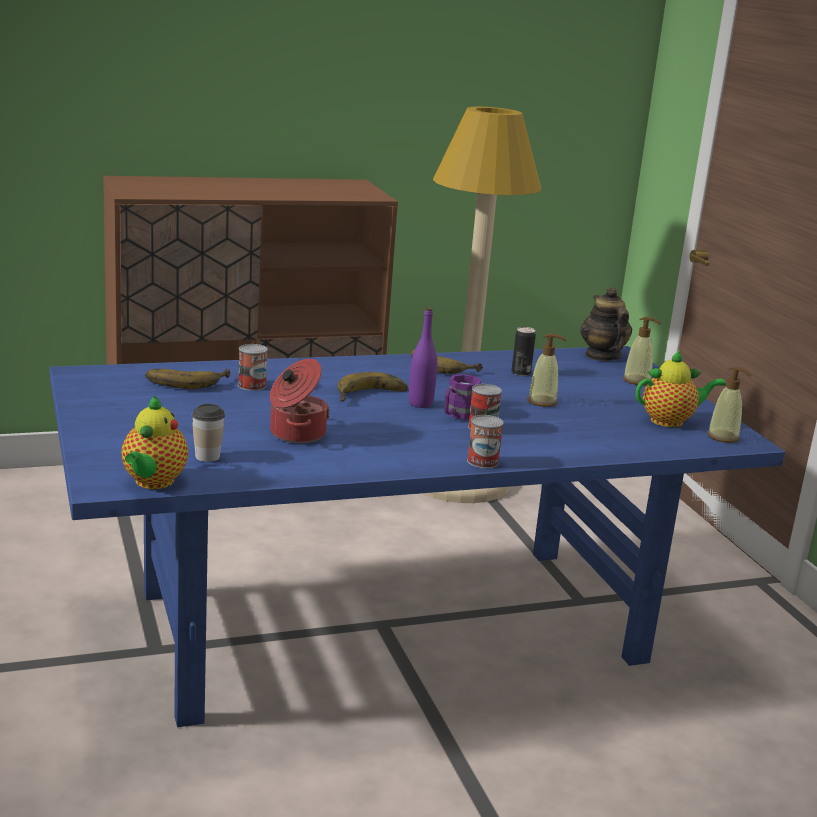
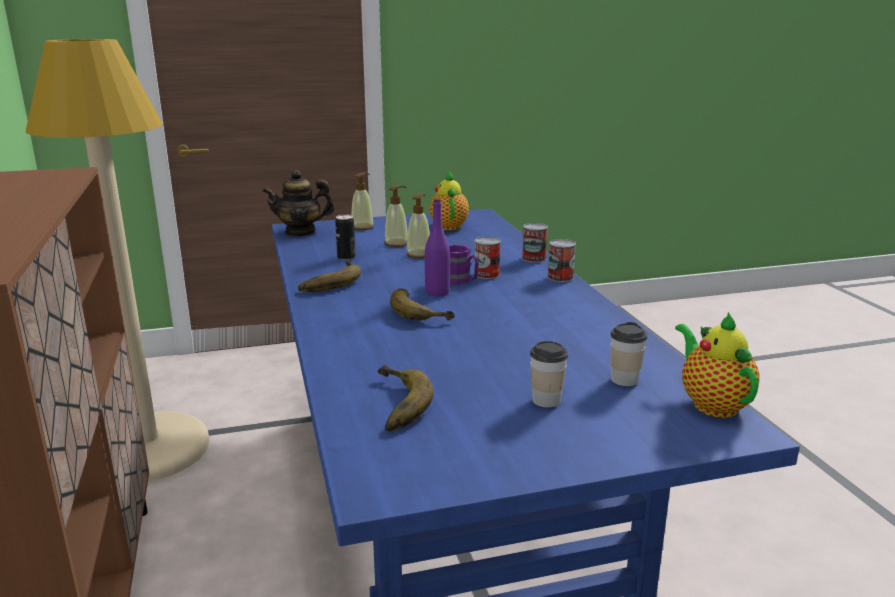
camera: 85 degrees left, 0 degrees up
(153, 483) = (712, 404): teapot -> teapot turned 120 degrees counterclockwise
(178, 425) = (546, 400): none -> cup
(252, 385) = (403, 365): can -> can (534, 258)
(296, 433) = (538, 341): cooking pot -> none
(723, 437) = (474, 217): soap dispenser -> soap dispenser (396, 243)

